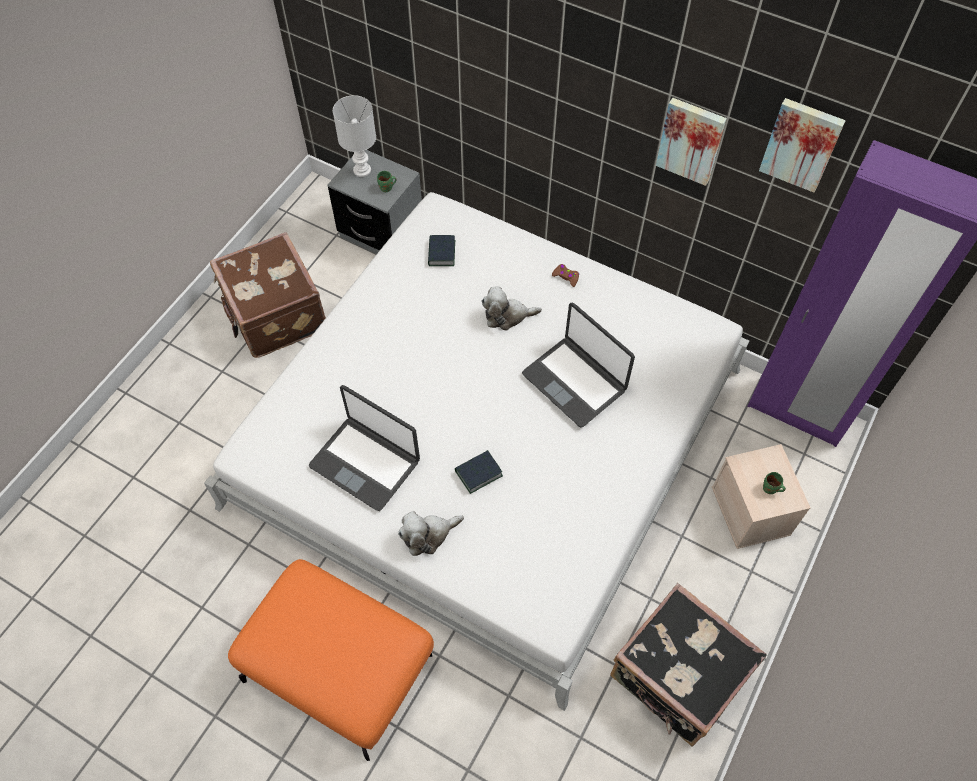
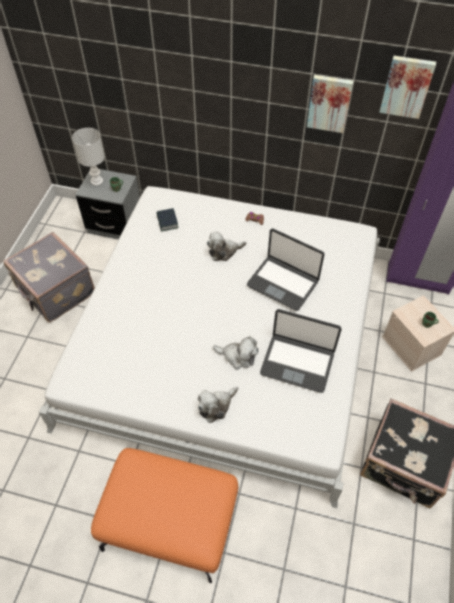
camera: 15 degrees left, 5 degrees down
(274, 315) = (55, 292): brown suitcase -> grey suitcase
(365, 463) = (157, 368): laptop -> laptop (297, 362)
(478, 473) = (238, 356): book -> plush toy

